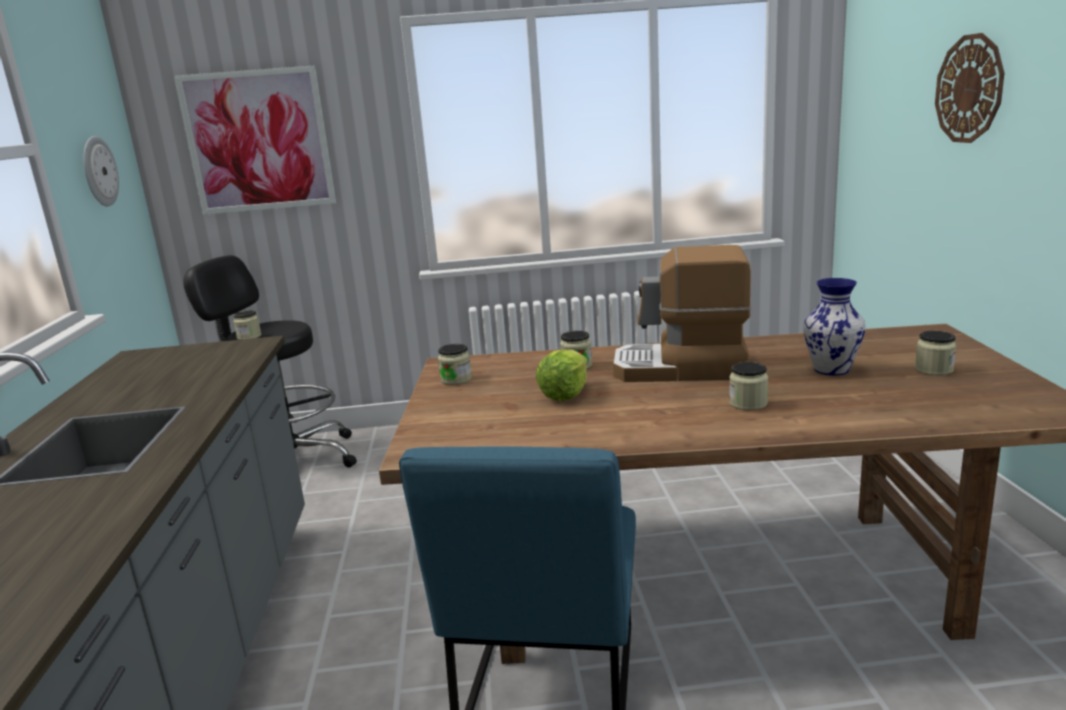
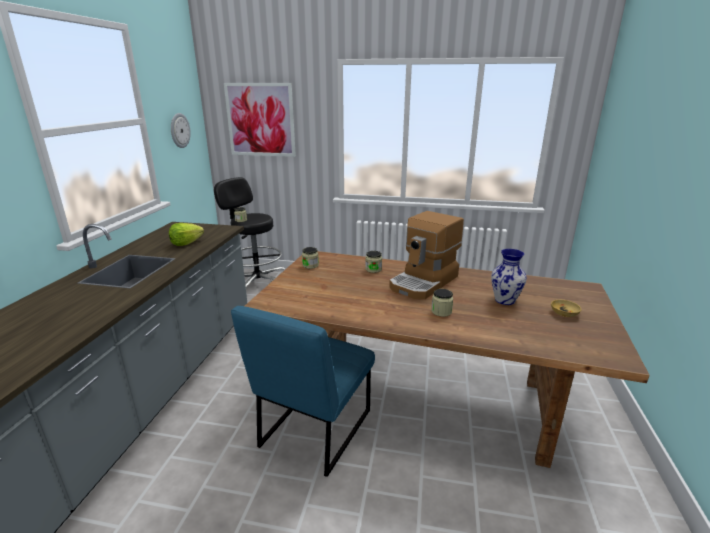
camera: 15 degrees right, 5 degrees up
(565, 394) = (355, 285): lettuce -> lettuce (186, 243)
(681, 368) = (424, 282): coffee machine -> coffee machine turned 75 degrees counterclockwise
(933, 370) = (564, 313): jar -> beige bowl
(969, 89) = (653, 139): wall clock -> none

